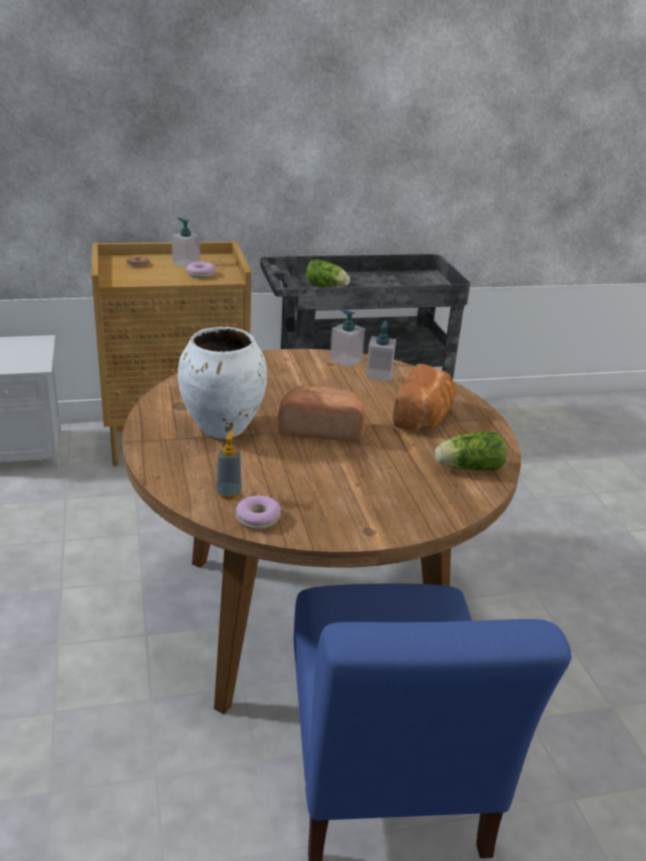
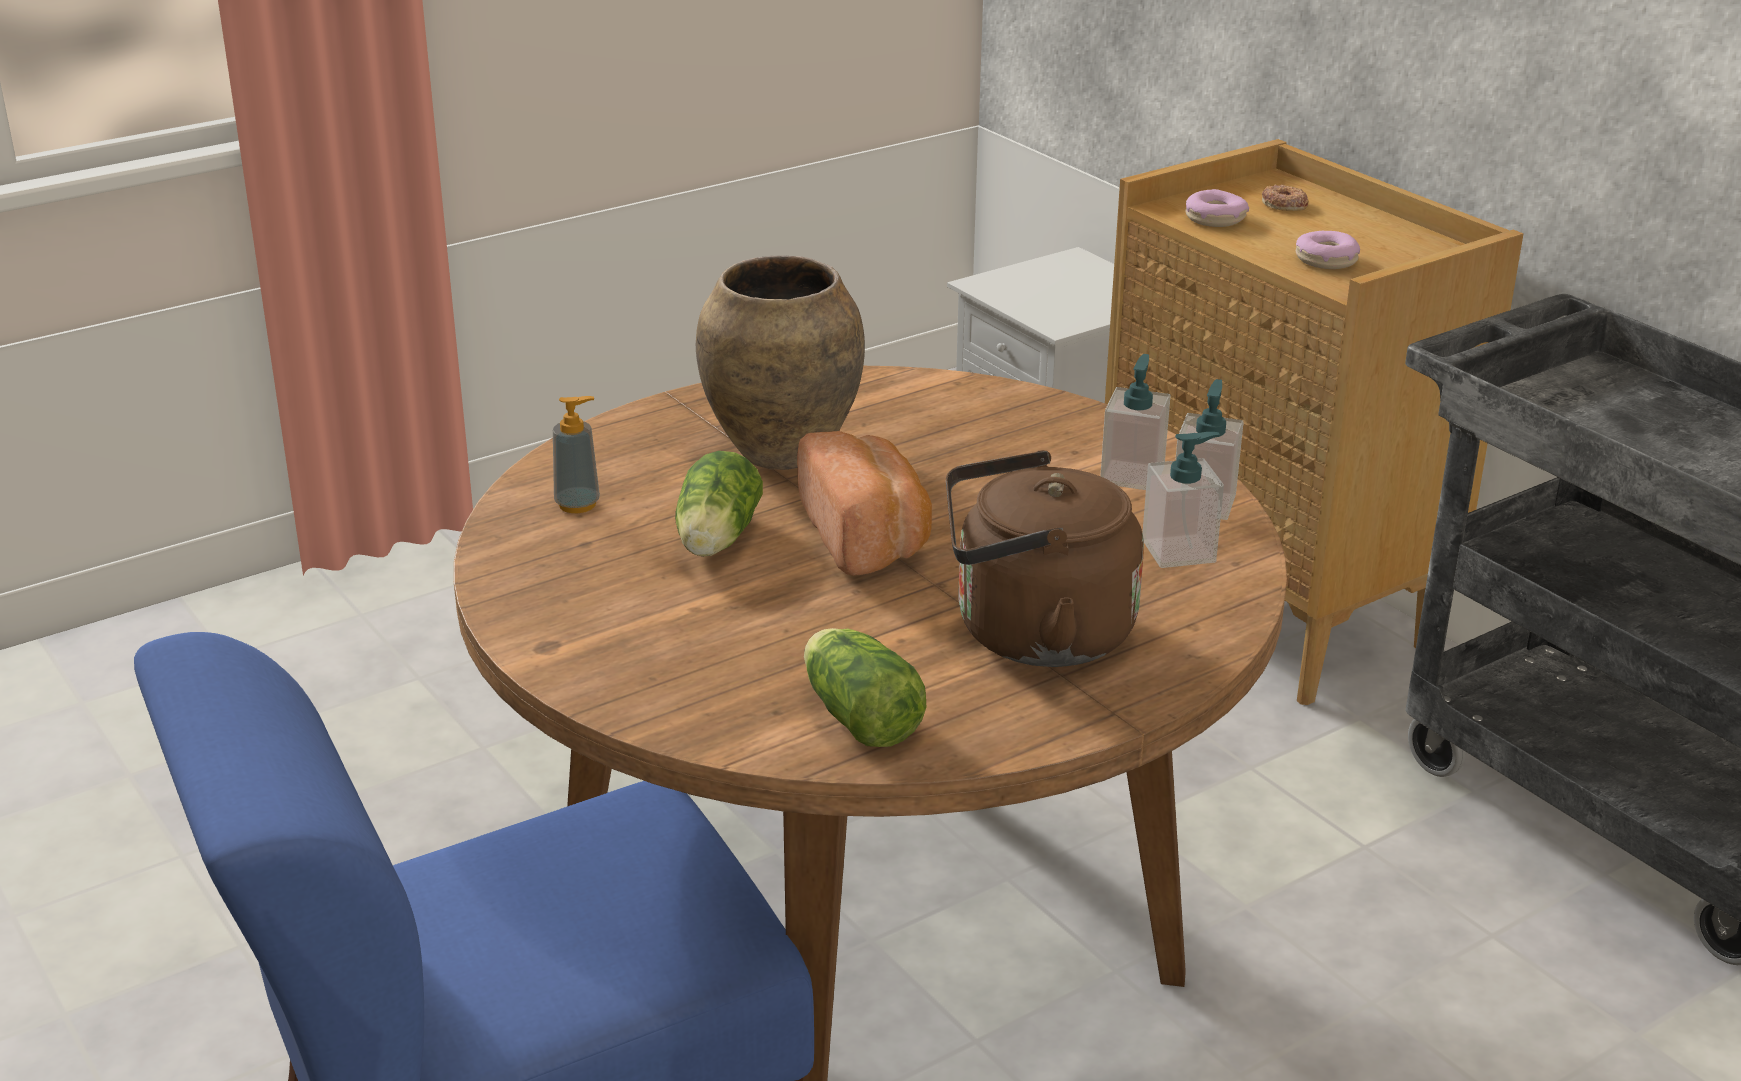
camera: 70 degrees right, 0 degrees up
(186, 263) = (1361, 236): soap dispenser -> soap dispenser (1132, 475)
(223, 429) = (780, 453): white vase -> brown vase
(258, 518) = (521, 543): donut -> donut (1215, 219)
(327, 287) = (1608, 414): lettuce -> lettuce (715, 541)
(424, 418) = (1032, 635): bread -> brown kettle

